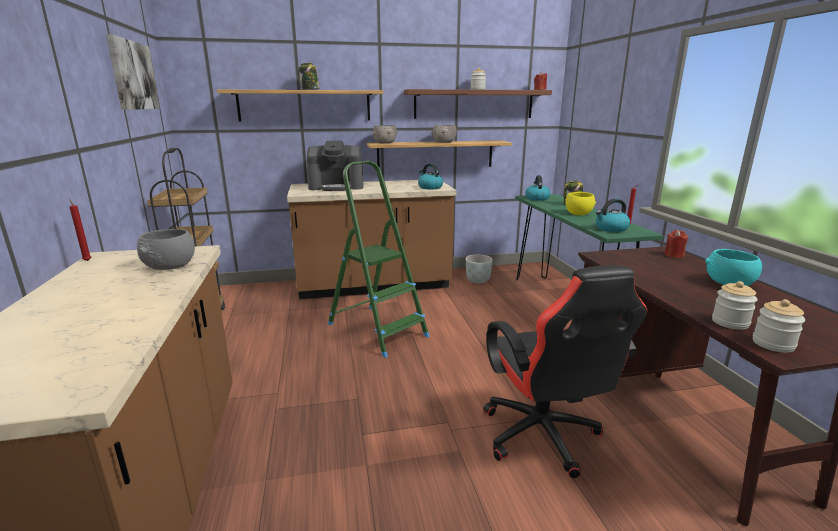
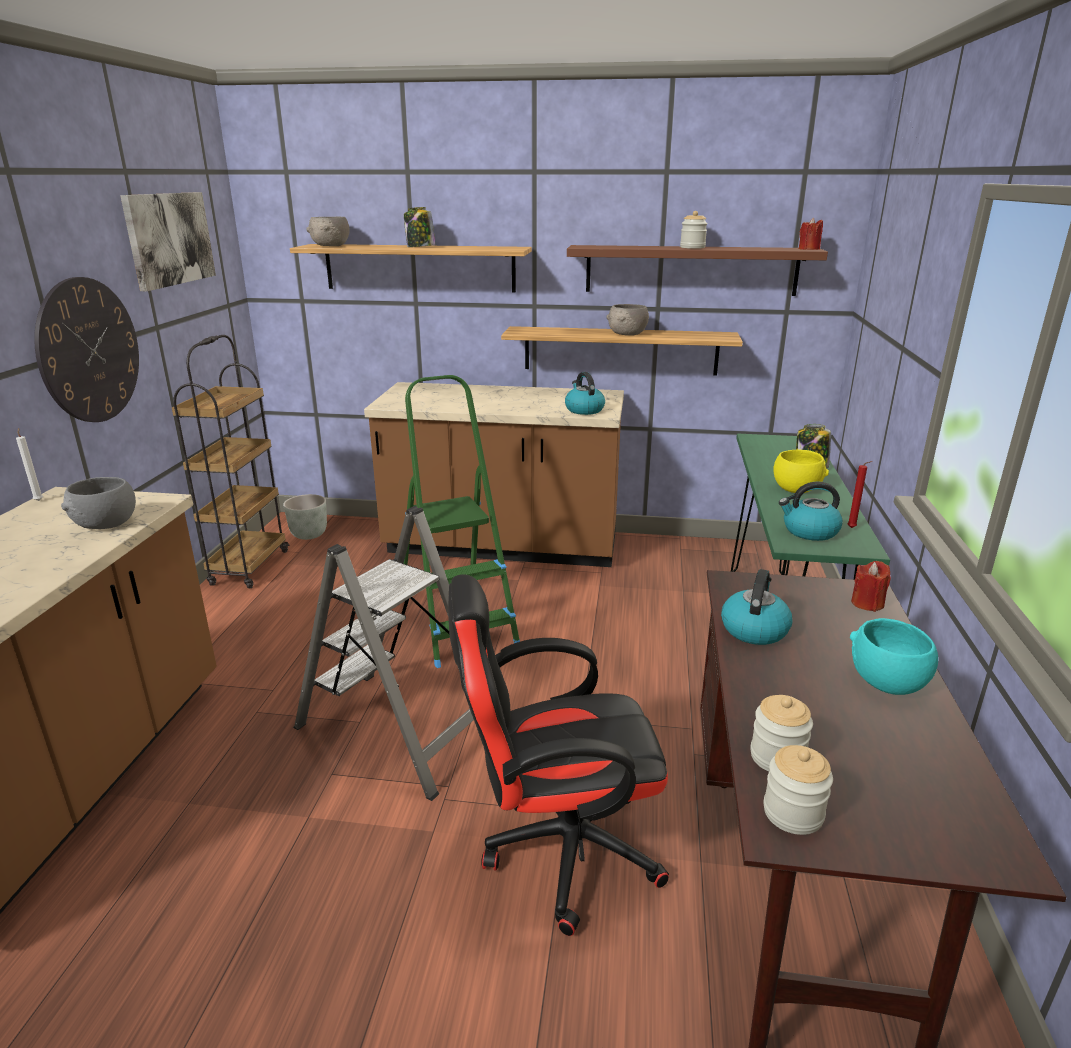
camera: 20 degrees right, 5 degrees up
(87, 260) = (39, 500): red candle -> white candle
(97, 148) = (89, 351): none -> wall clock
(337, 187) = (451, 394): coffee machine -> none
(385, 143) = (531, 331): grey bowl -> grey bowl (331, 246)
(389, 398) = (398, 731): none -> grey step ladder
(478, 281) = (666, 563): grey planter -> grey planter (309, 535)
(536, 198) = (766, 444): kettle -> kettle (754, 629)
(544, 442) = (557, 852): black office chair -> black office chair turned 75 degrees clockwise

